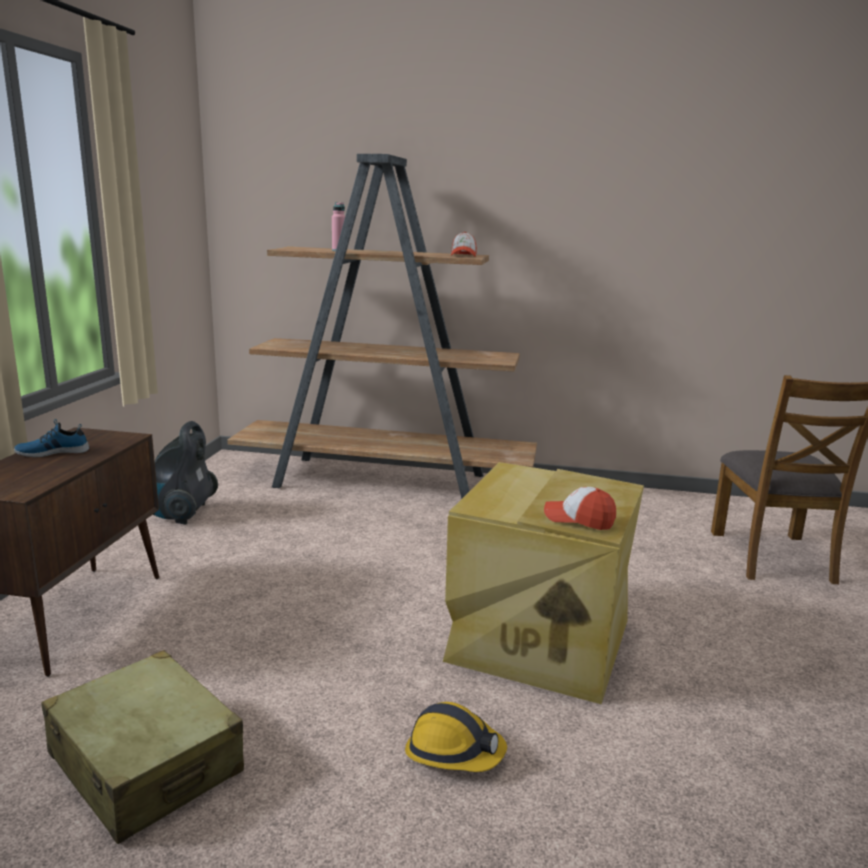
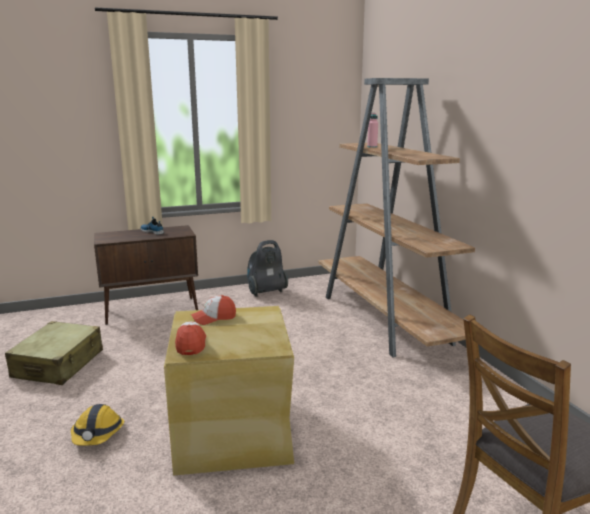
camera: 60 degrees right, 0 degrees up
(463, 255) = (427, 156): cap -> cap (214, 318)

